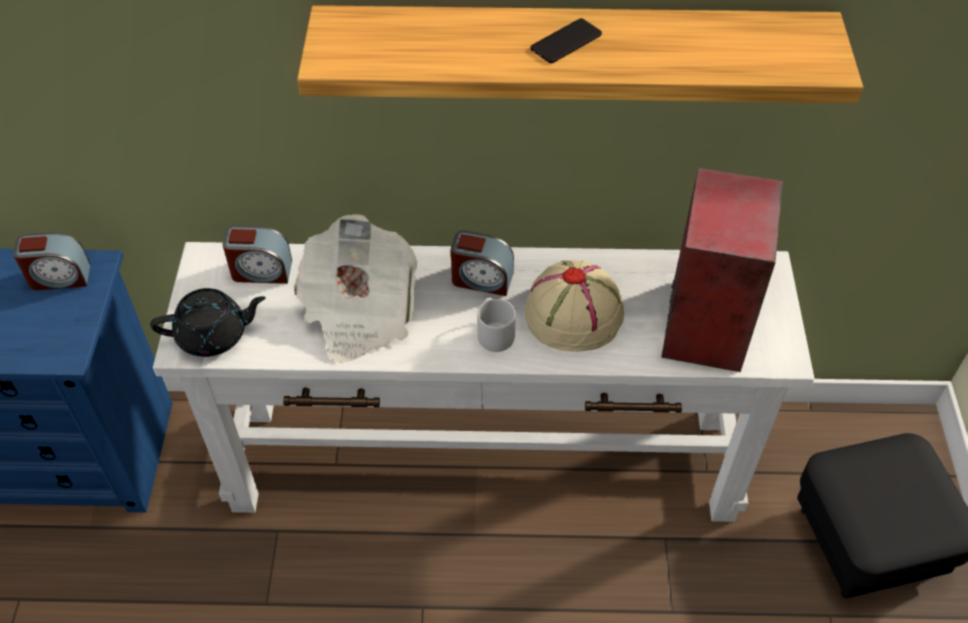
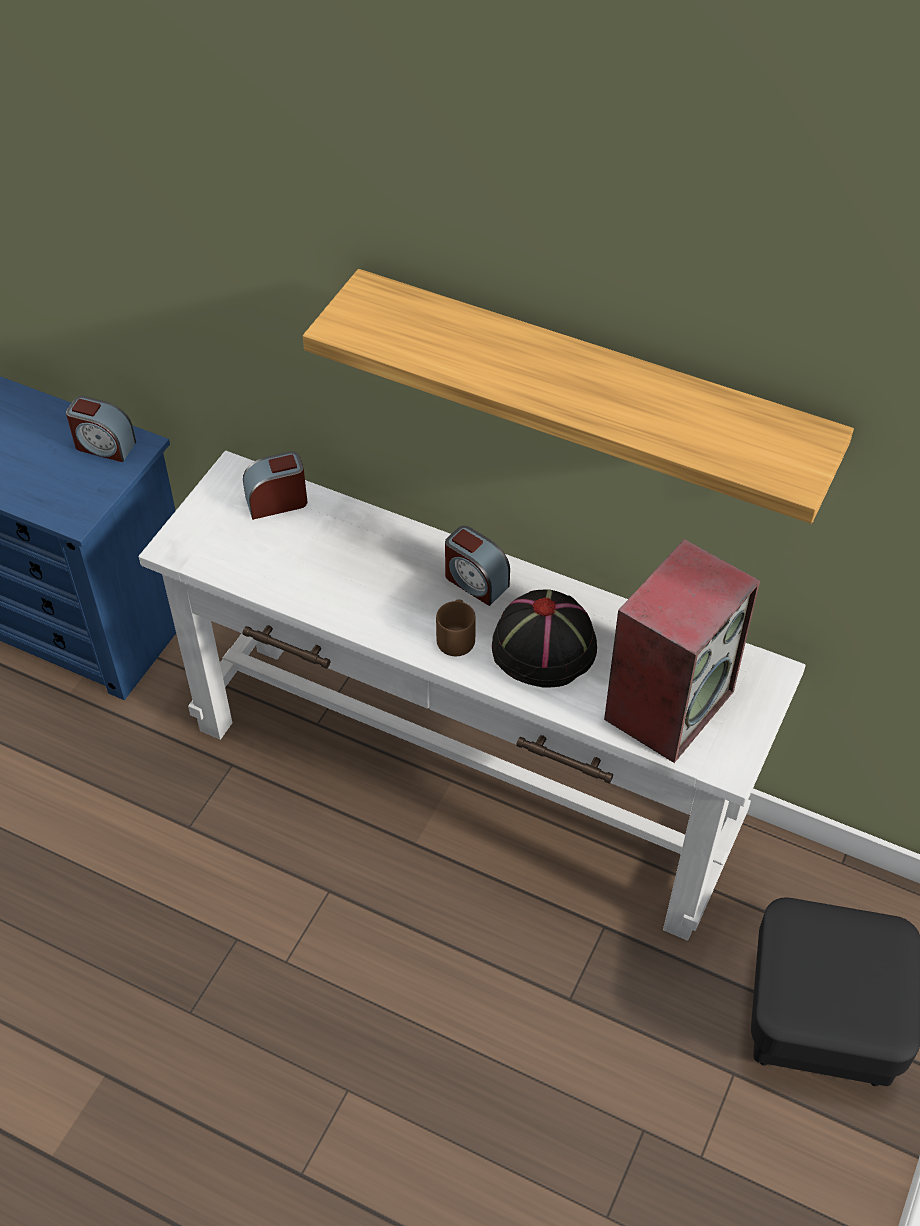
camera: 25 degrees right, 0 degrees up
(214, 335) = (204, 546): black teapot -> none
(261, 271) = (277, 501): alarm clock -> alarm clock turned 135 degrees clockwise
(358, 312) = (343, 571): newspaper -> none
(494, 334) = (456, 637): grey mug -> brown mug
(566, 42) = (561, 374): phone -> none
(574, 313) = (545, 646): beige hat -> black hat

